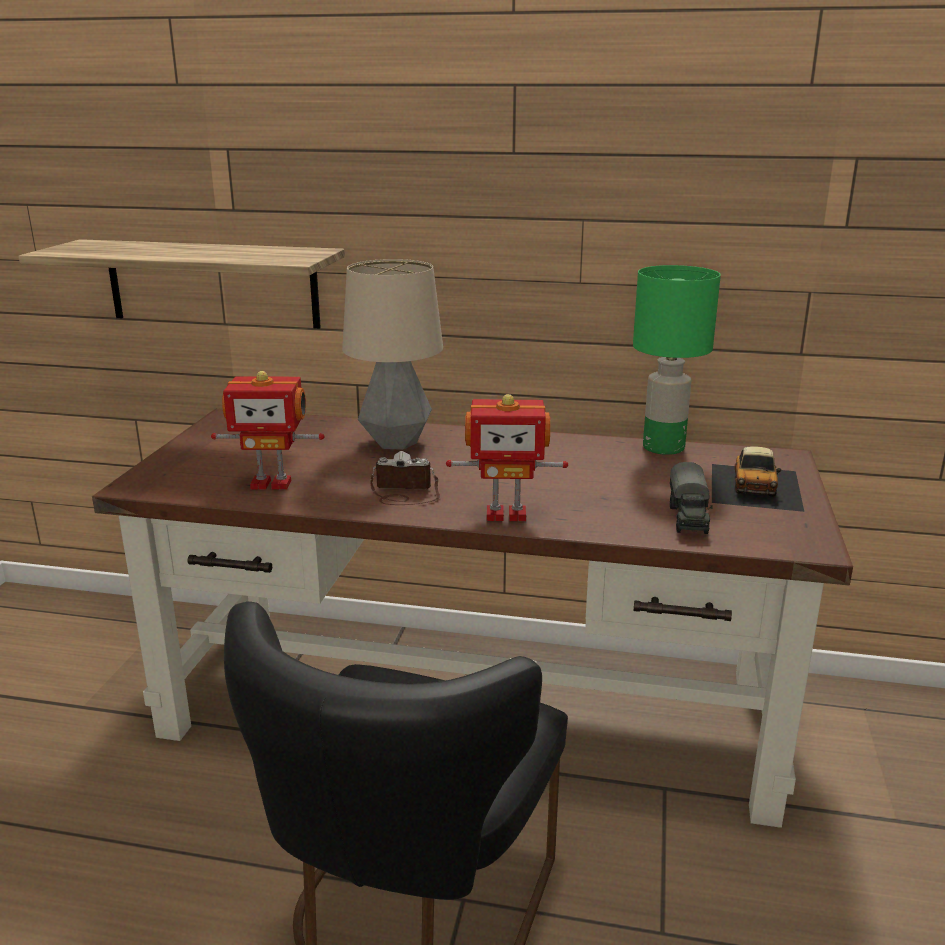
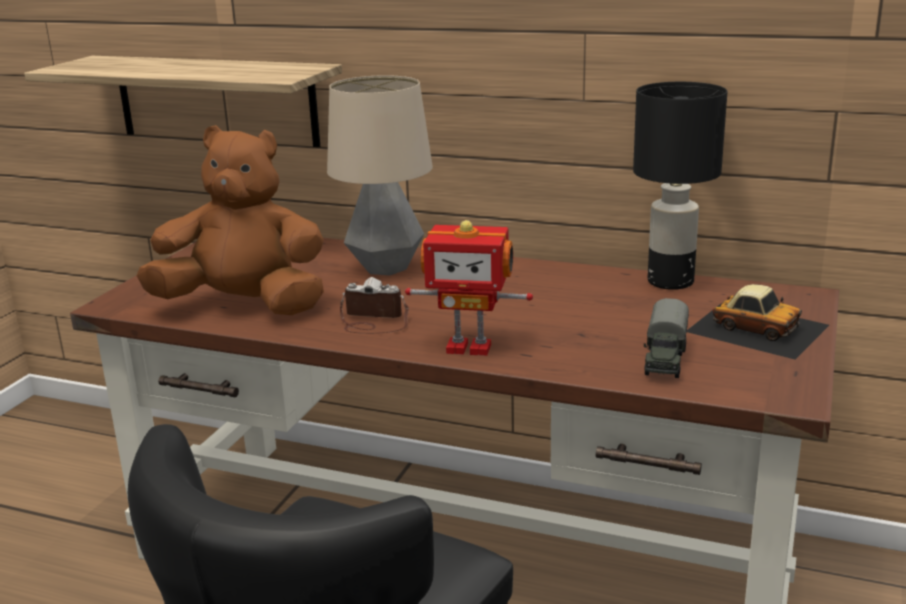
camera: 10 degrees right, 0 degrees up
(271, 483) = (245, 306): toy robot -> brown plush toy
(663, 448) = (670, 282): green table lamp -> black table lamp
(756, 486) = (757, 328): toy car -> toy car turned 75 degrees counterclockwise

